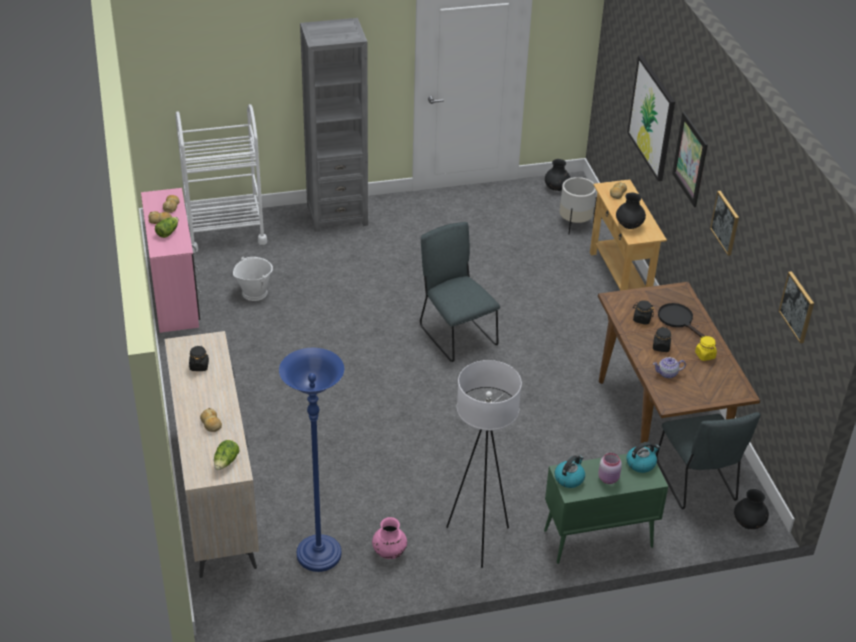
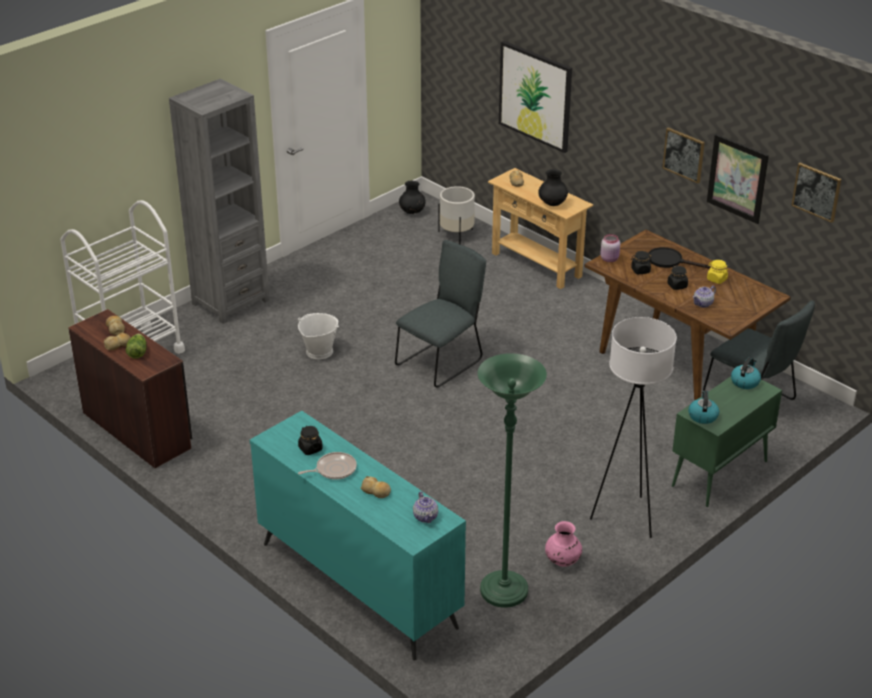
camera: 30 degrees left, 5 degrees down
(176, 295) = (138, 429): pink desk -> brown desk
(199, 391) = (334, 469): none -> frying pan
(217, 494) = (358, 584): beige dresser -> turquoise dresser
(226, 462) = (425, 516): lettuce -> teapot
(254, 292) = (217, 397): white bucket -> white bucket (319, 351)
(318, 555) = (503, 591): blue floor lamp -> green floor lamp
(456, 334) = (442, 361): grey chair -> grey chair turned 105 degrees clockwise
(609, 478) = (733, 403): pink jar -> pink jar (610, 259)
(690, 159) = (611, 114): picture -> picture (737, 178)
(748, 523) = (818, 412): black vase -> none

